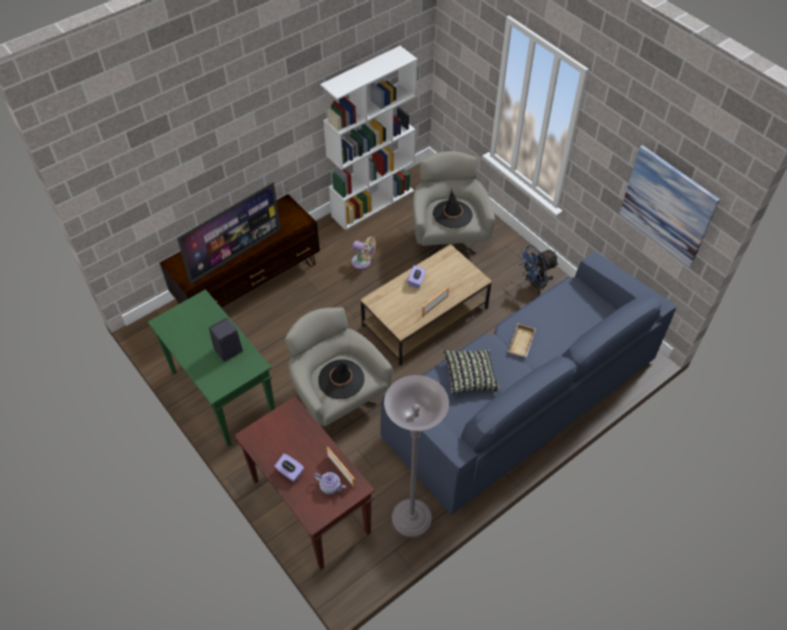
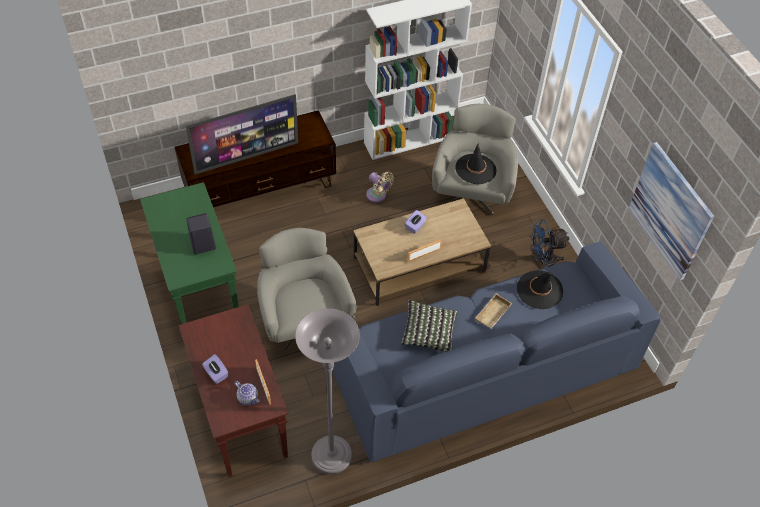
camera: 15 degrees right, 0 degrees up
(341, 379) = (304, 302): black hat -> black hat (539, 290)

